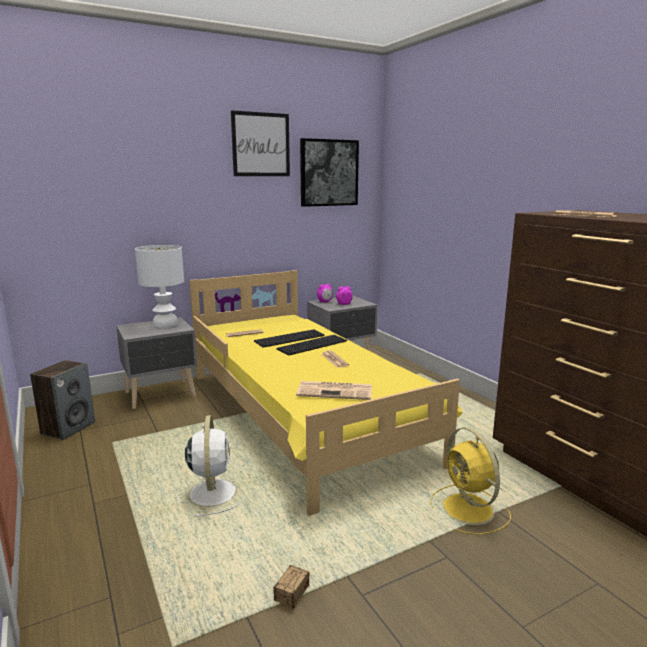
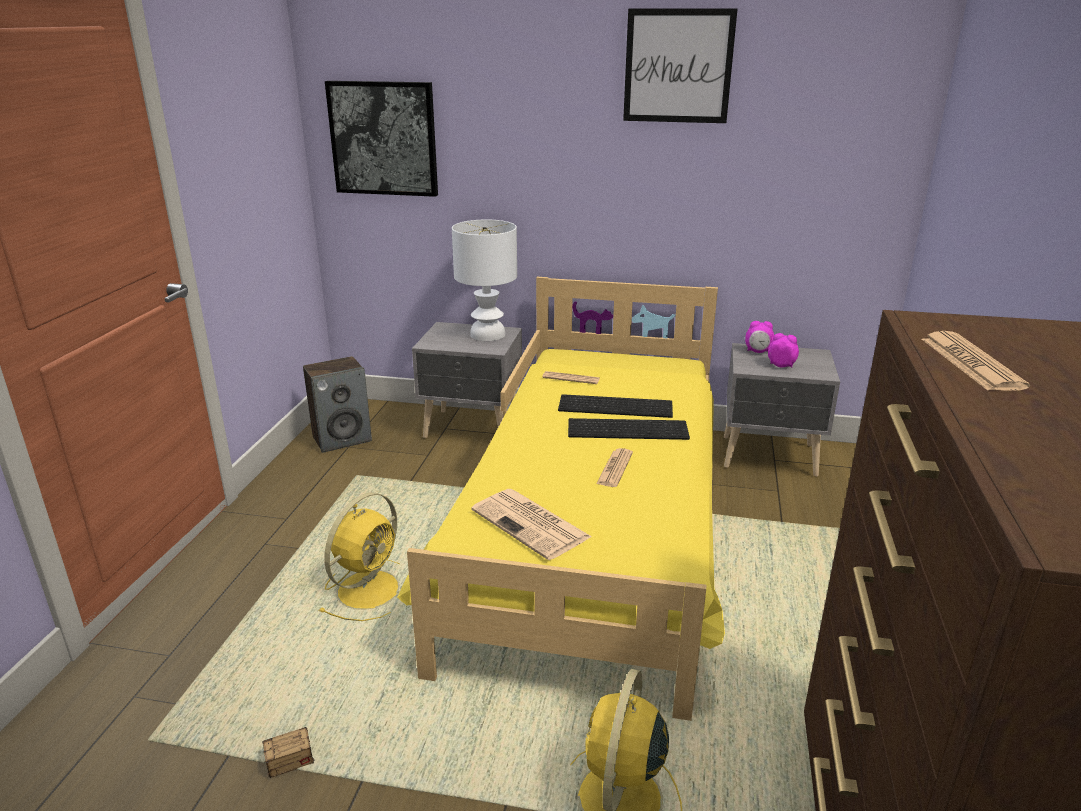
camera: 40 degrees right, 10 degrees up
(212, 492) = (370, 588): white fan -> yellow fan
(329, 173) = (811, 118): picture -> picture (384, 138)

